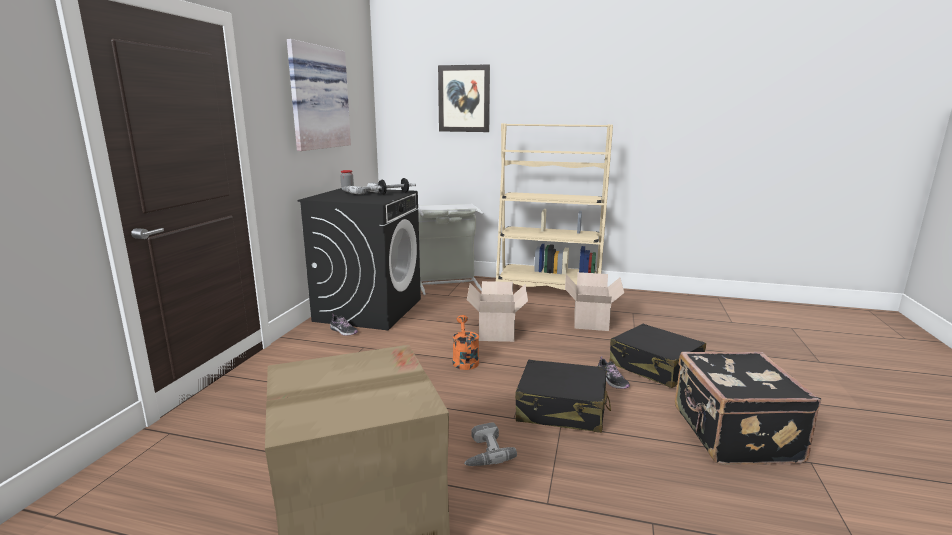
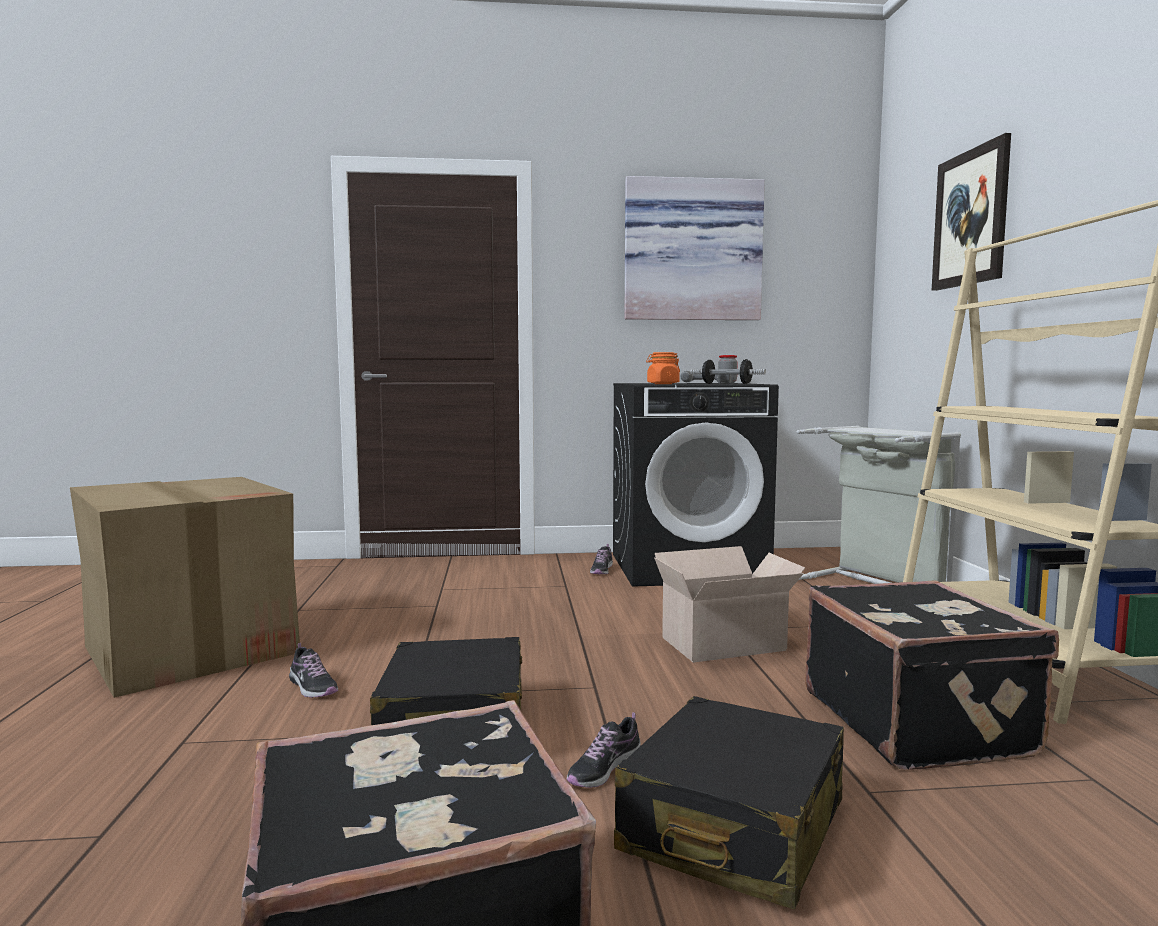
camera: 70 degrees right, 10 degrees down
(377, 199) = (662, 384): none -> orange jar
(464, 360) = (579, 639): orange watering can -> none
(483, 452) = (312, 687): power drill -> shoe
(590, 321) = (918, 722): cardboard box -> black suitcase

